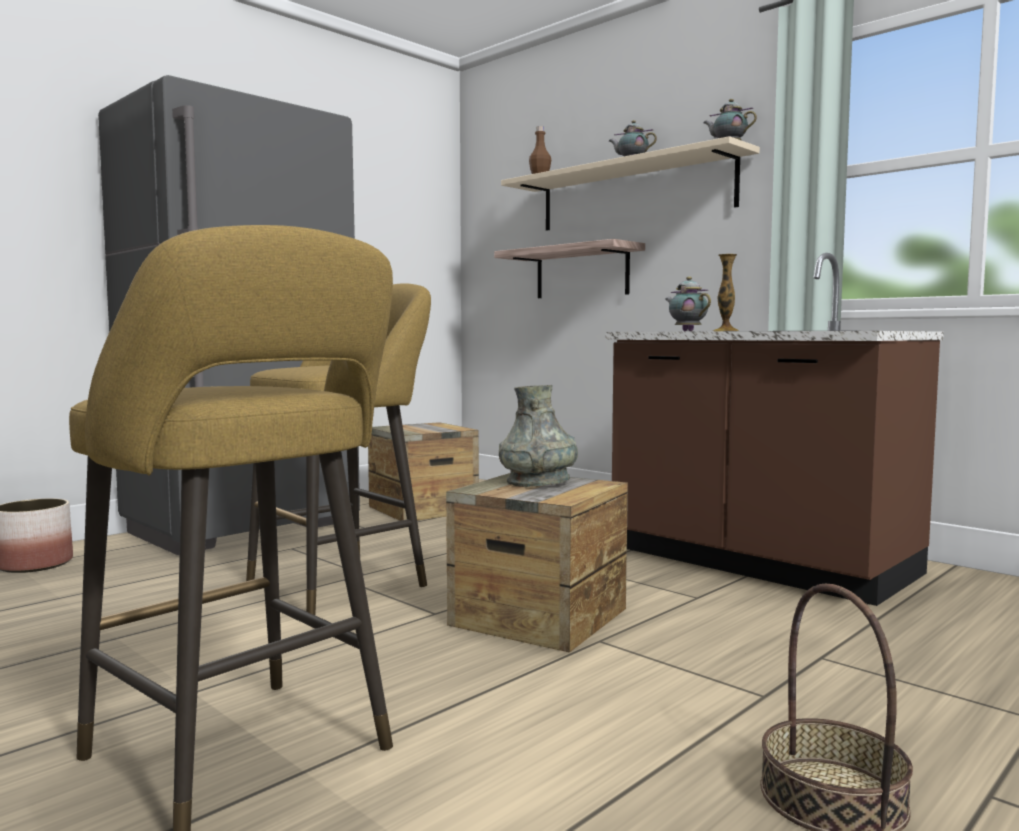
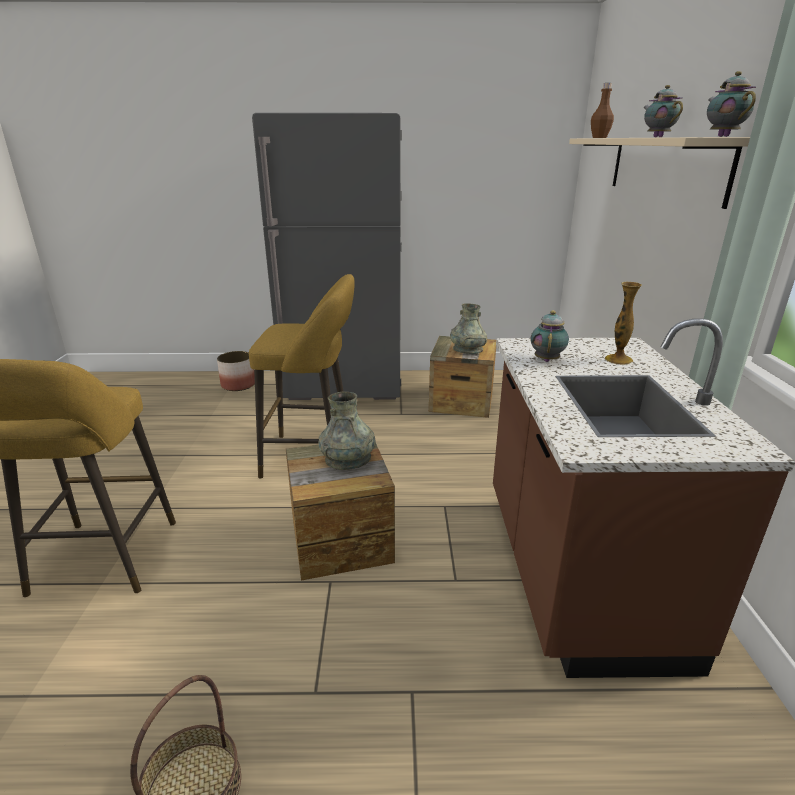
camera: 45 degrees right, 20 degrees up
(431, 428) = (467, 350): none -> grey vase
(581, 272) = (623, 236): shelf -> none

